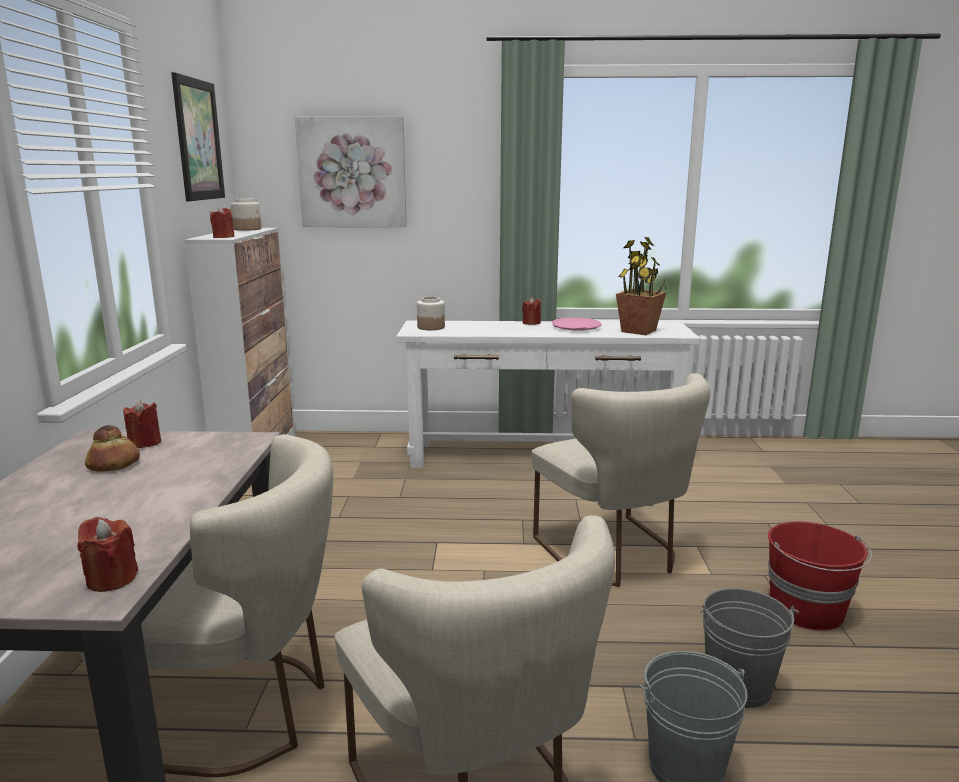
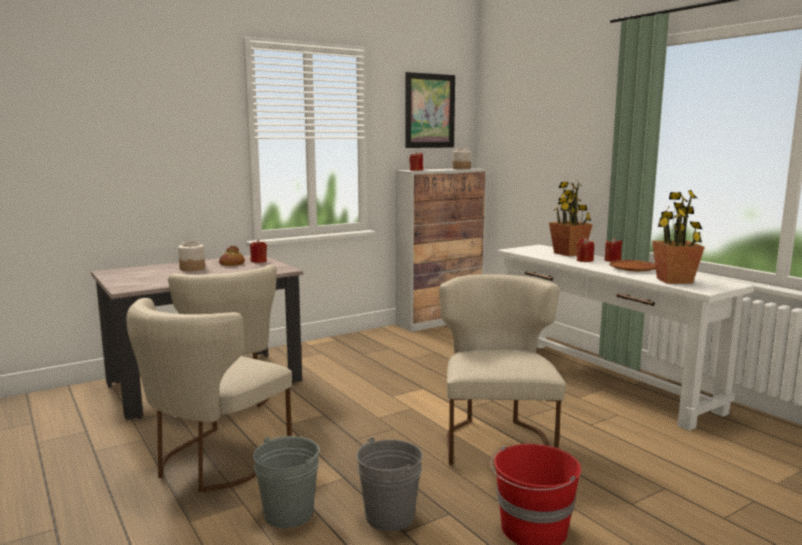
camera: 55 degrees right, 5 degrees down
(111, 579) = (136, 286): red candle -> red candle (584, 260)
(352, 172) = (532, 131): picture -> none
(430, 327) = (535, 250): jar -> jar (192, 268)
(474, 324) = (569, 254): none -> potted plant
(576, 328) = (633, 269): pink plate -> brown plate
(615, 555) = (496, 440): beige chair -> beige chair turned 150 degrees clockwise

